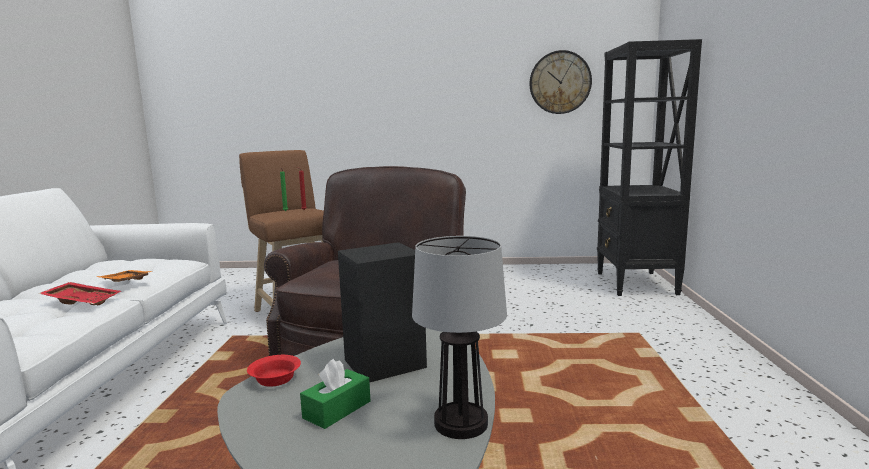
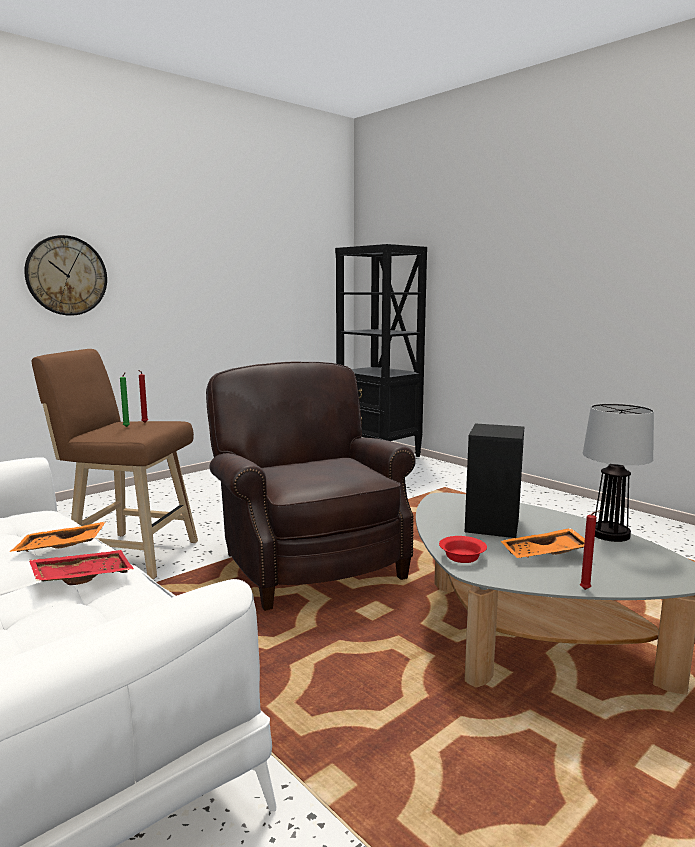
camera: 45 degrees left, 0 degrees up
(256, 460) = (586, 590): none -> red candle
(337, 409) = (545, 554): green tissue box -> orange tray
(560, 82) = (286, 272): wall clock -> wall clock (66, 276)

